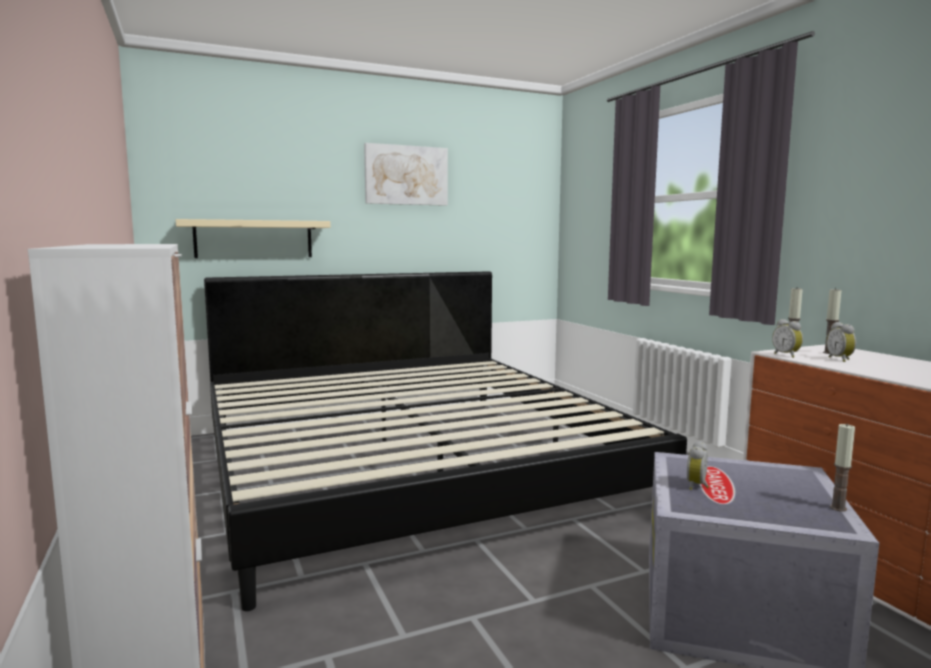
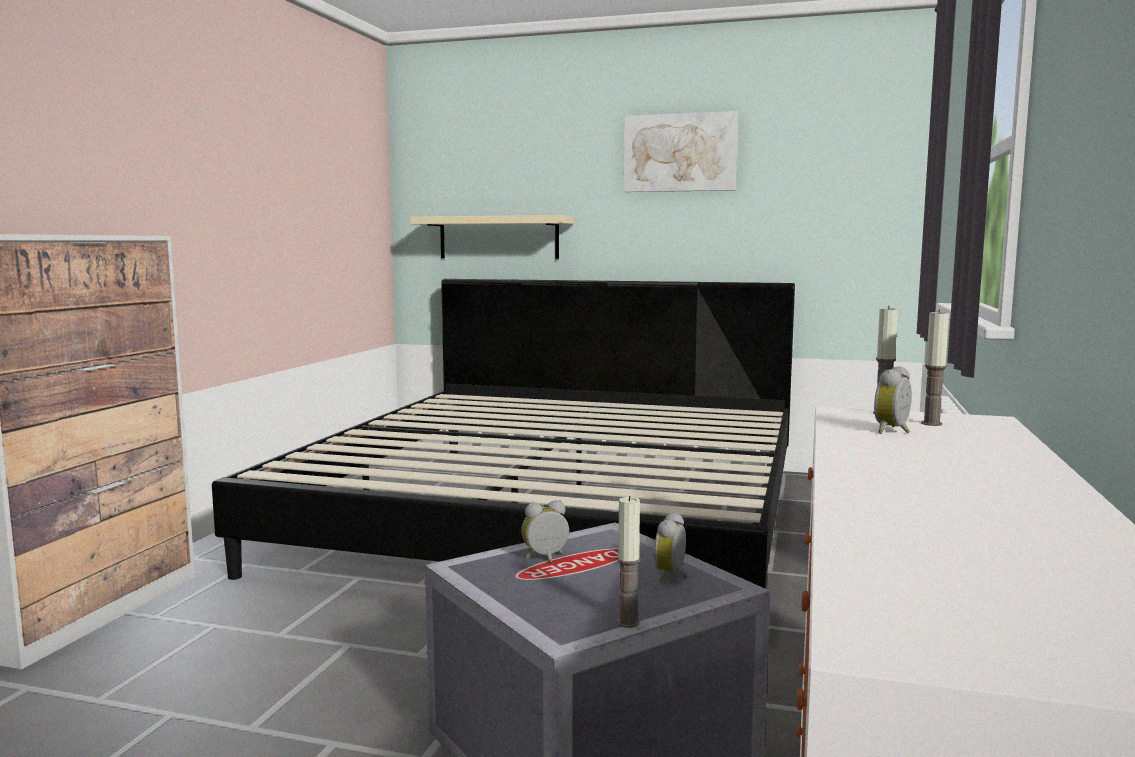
camera: 40 degrees right, 0 degrees up
(787, 355) = (838, 416): alarm clock -> alarm clock (672, 576)

